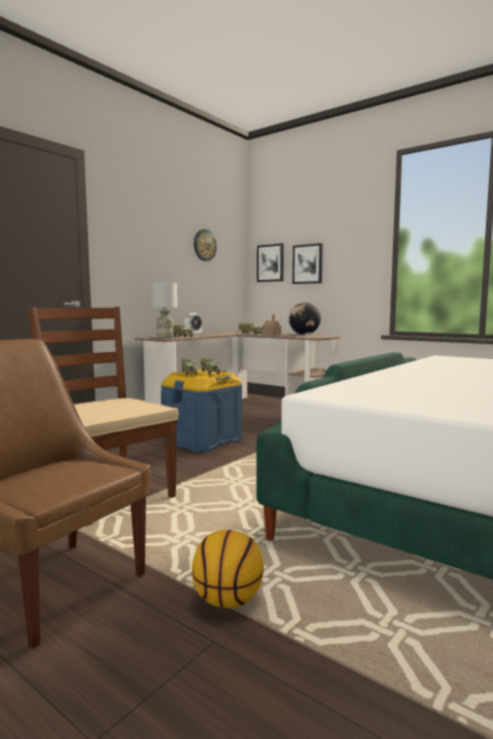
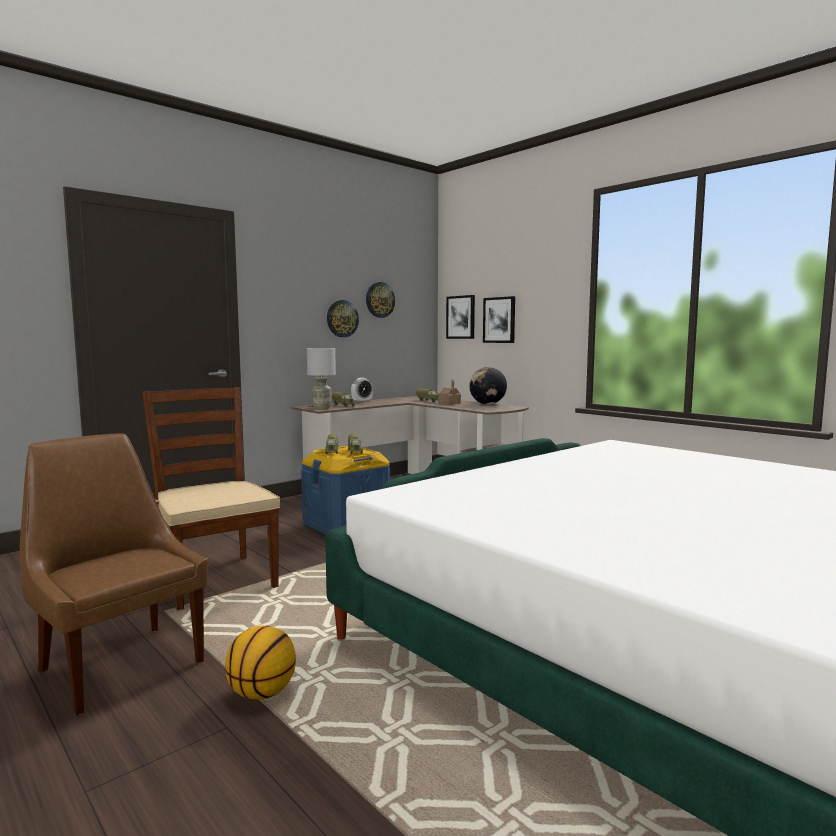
camera: 10 degrees right, 0 degrees up
(175, 259) = (342, 318): none -> wall clock

